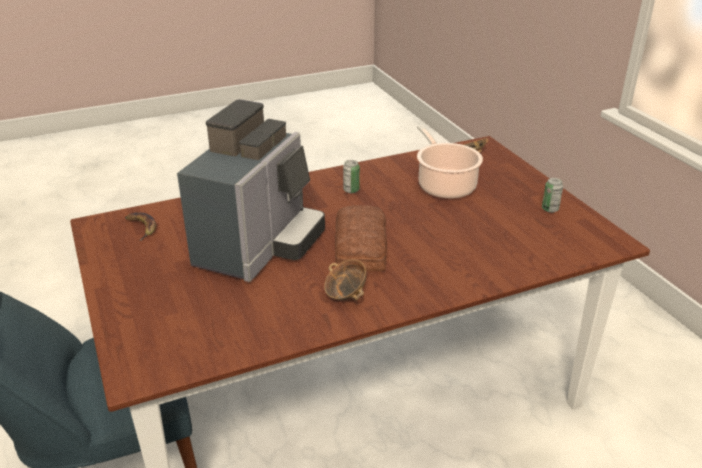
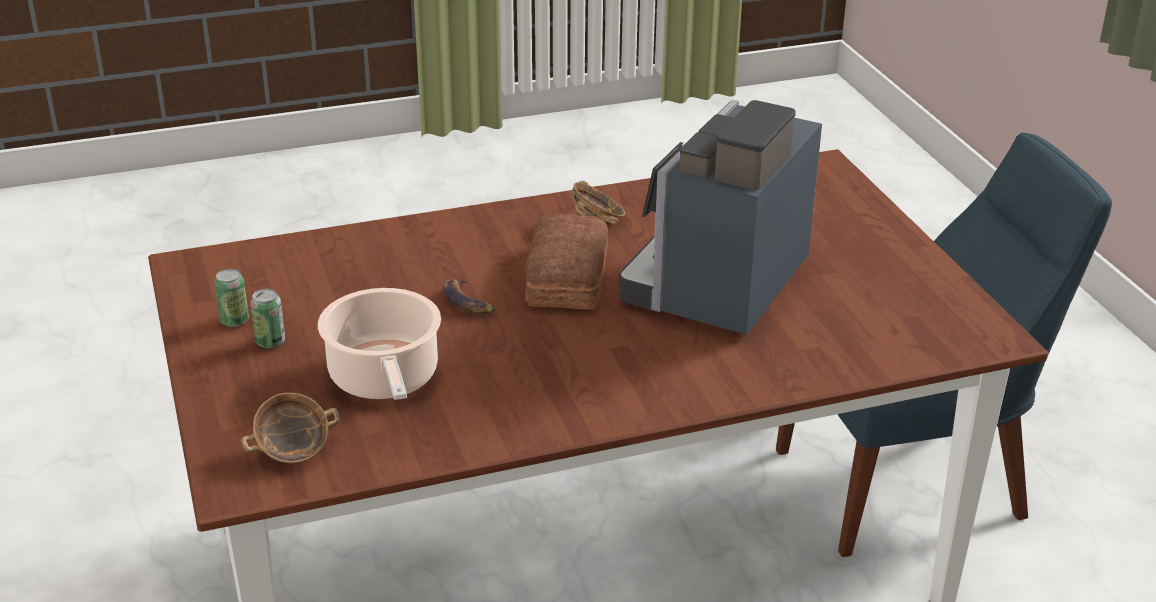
camera: 175 degrees left, 0 degrees up
(141, 227) = (915, 326): banana -> banana (467, 301)
(351, 190) = (563, 378): can -> can (270, 342)

